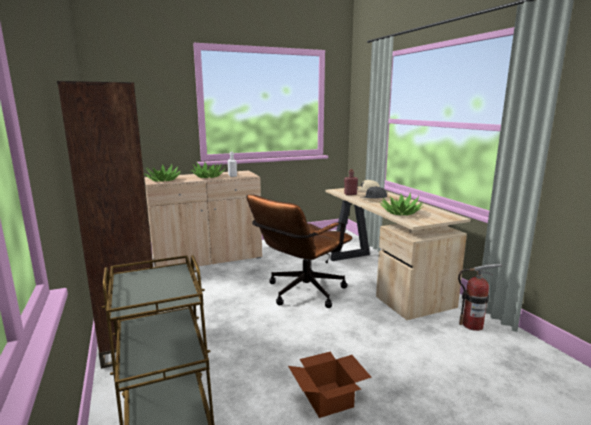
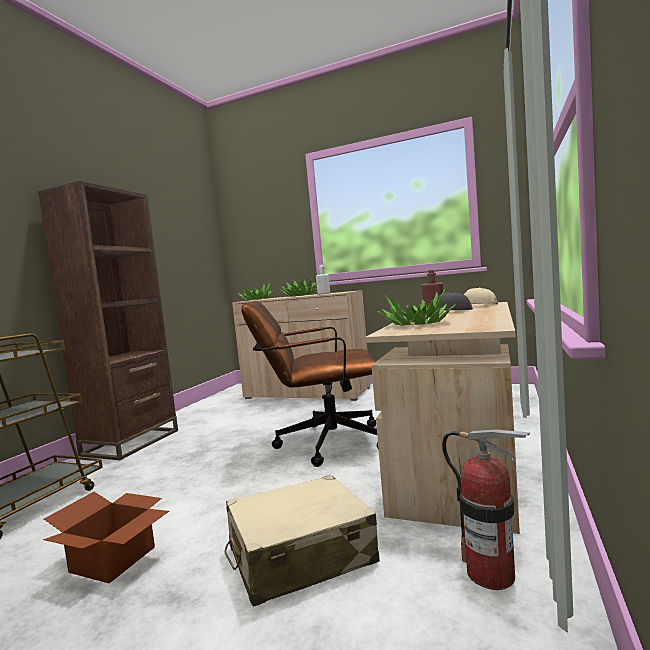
camera: 45 degrees right, 10 degrees down
(408, 350) = (300, 556): none -> beige suitcase

